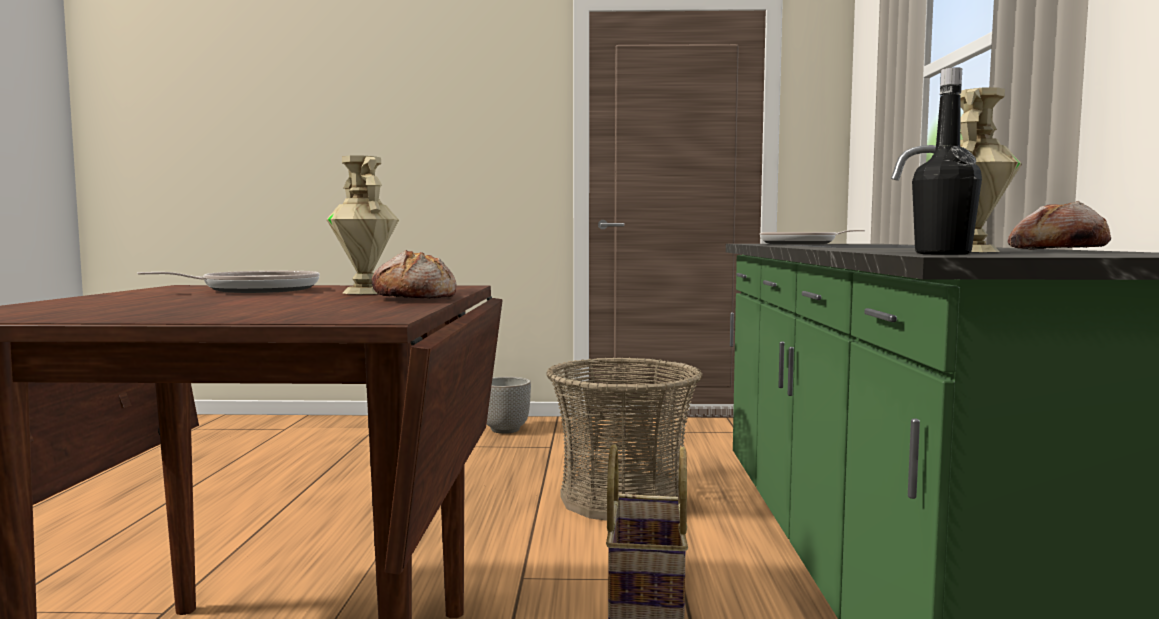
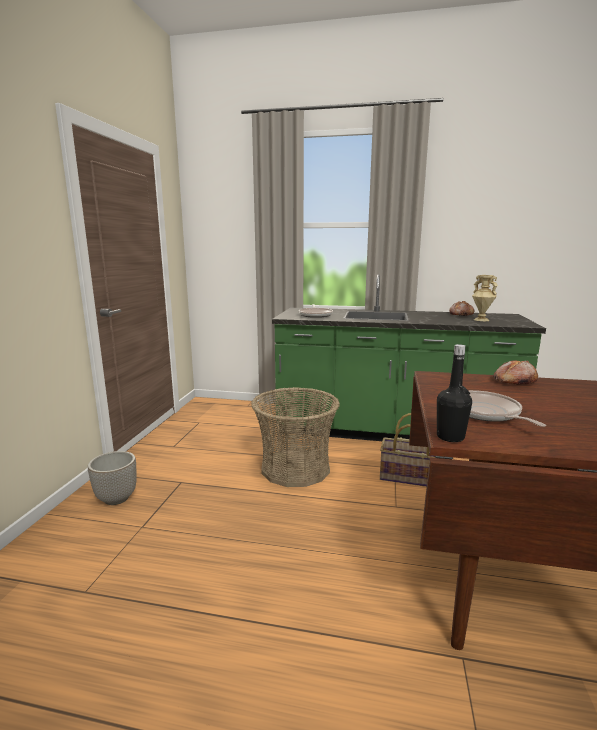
camera: 80 degrees left, 10 degrees up
(366, 292) = (486, 389): beige vase -> none
(942, 254) = (518, 324): black bottle -> black bottle (450, 437)

